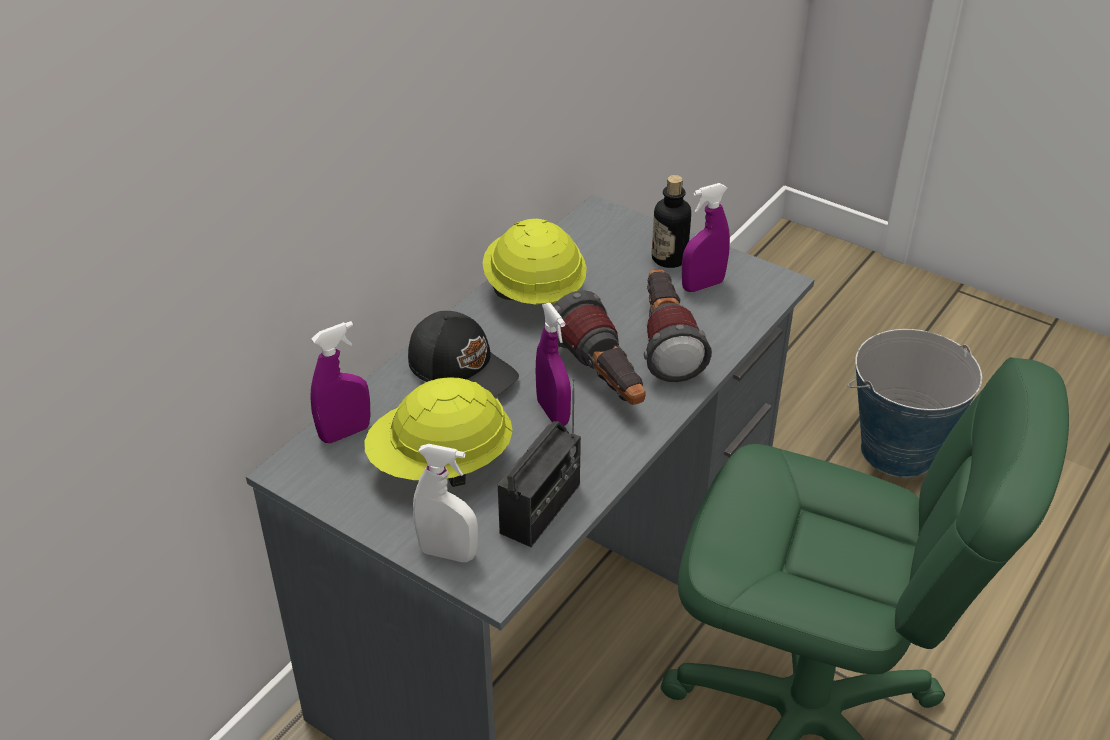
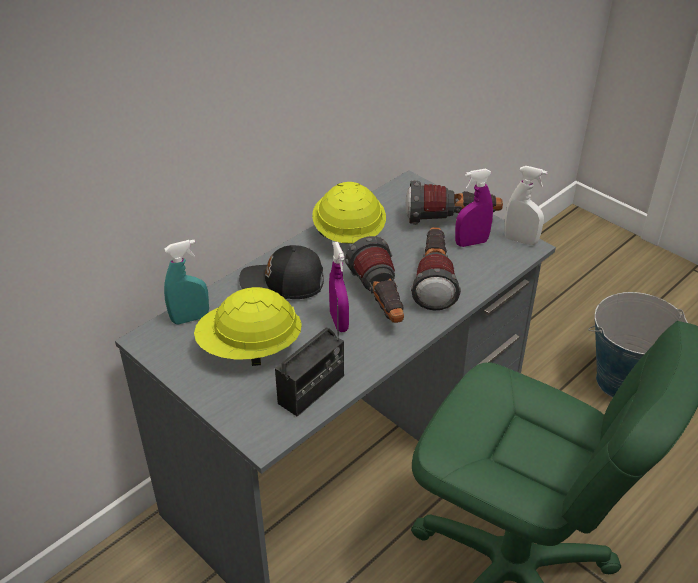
camera: 10 degrees right, 0 degrees up
(345, 433) = (190, 318): purple spray bottle -> turquoise spray bottle
(448, 553) = (237, 413): white spray bottle -> white spray bottle (520, 240)
(463, 370) = (283, 284): black cap -> black cap turned 135 degrees clockwise
(669, 258) = (452, 221): bottle -> flashlight

